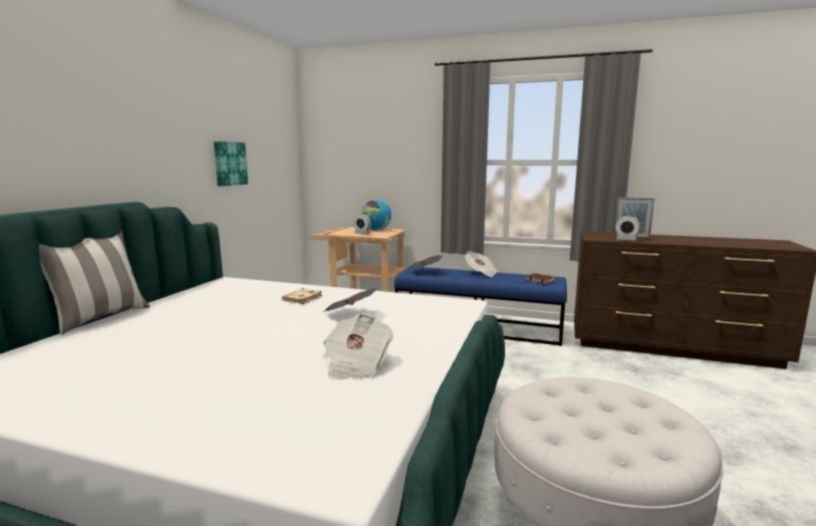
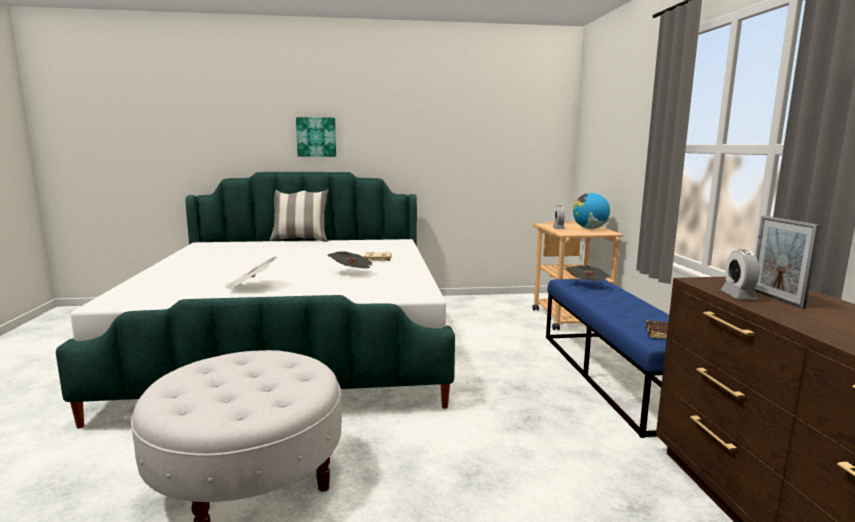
camera: 65 degrees right, 0 degrees up
(229, 163) = (457, 147): picture -> picture (316, 137)
(481, 273) = (634, 305): newspaper -> none

